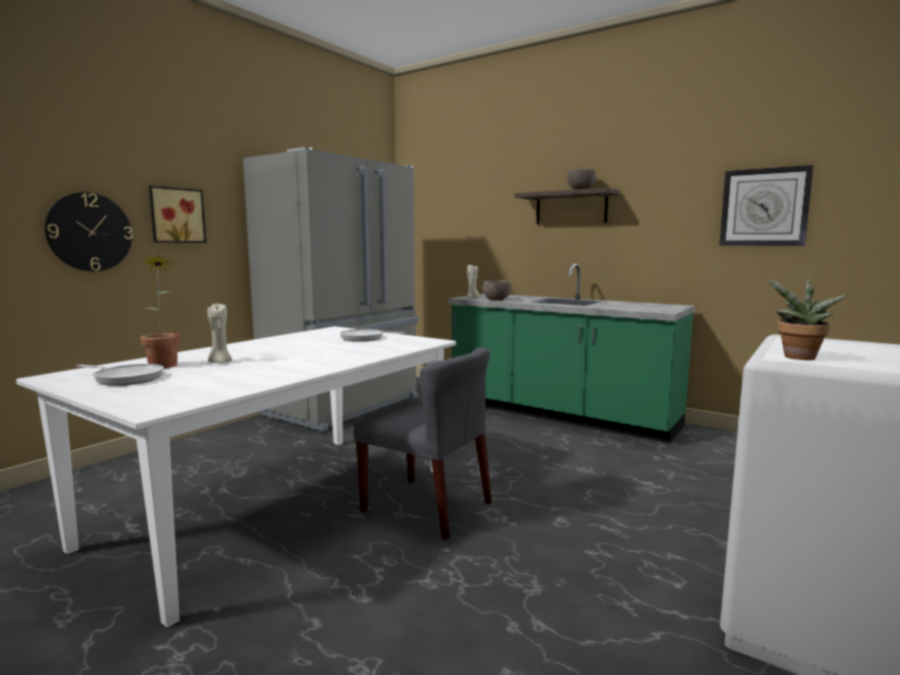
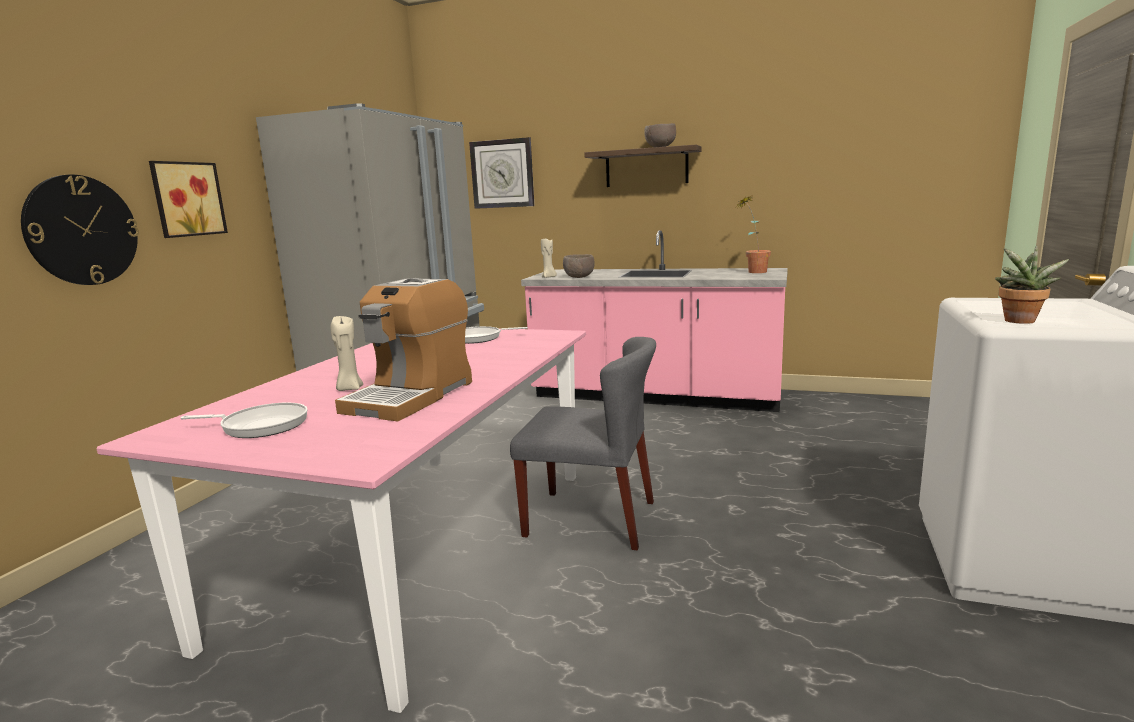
camera: 15 degrees left, 5 degrees up
(164, 364) = (279, 400): potted plant -> potted plant (753, 271)
(251, 371) = (411, 396): none -> coffee machine
(279, 505) = (422, 547): white dining table -> pink dining table
(560, 414) = (655, 396): green counter -> pink counter
(764, 207) = (852, 162): wall clock -> wall clock (502, 174)

